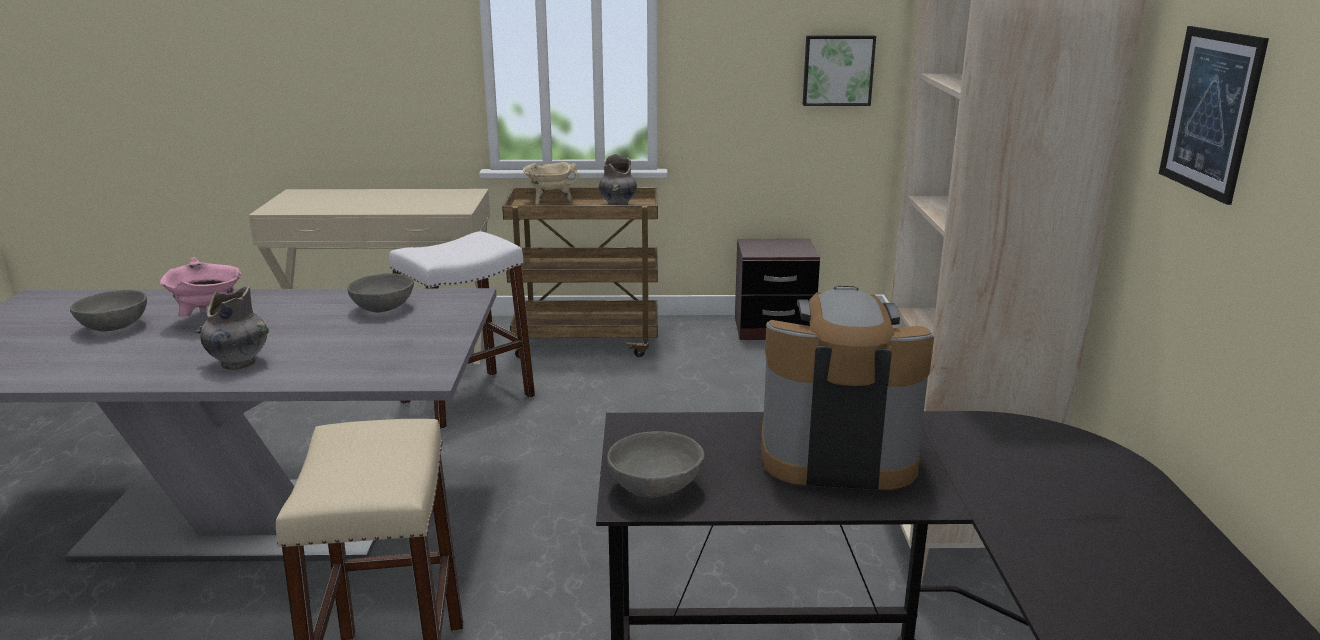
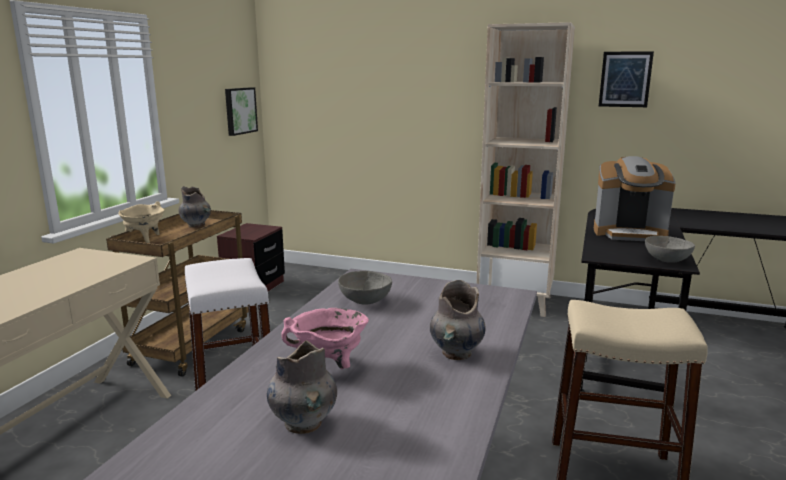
camera: 70 degrees left, 5 degrees down
(115, 327) = (303, 423): grey bowl -> grey vase
(836, 454) = (629, 233): coffee machine -> coffee machine turned 105 degrees counterclockwise

